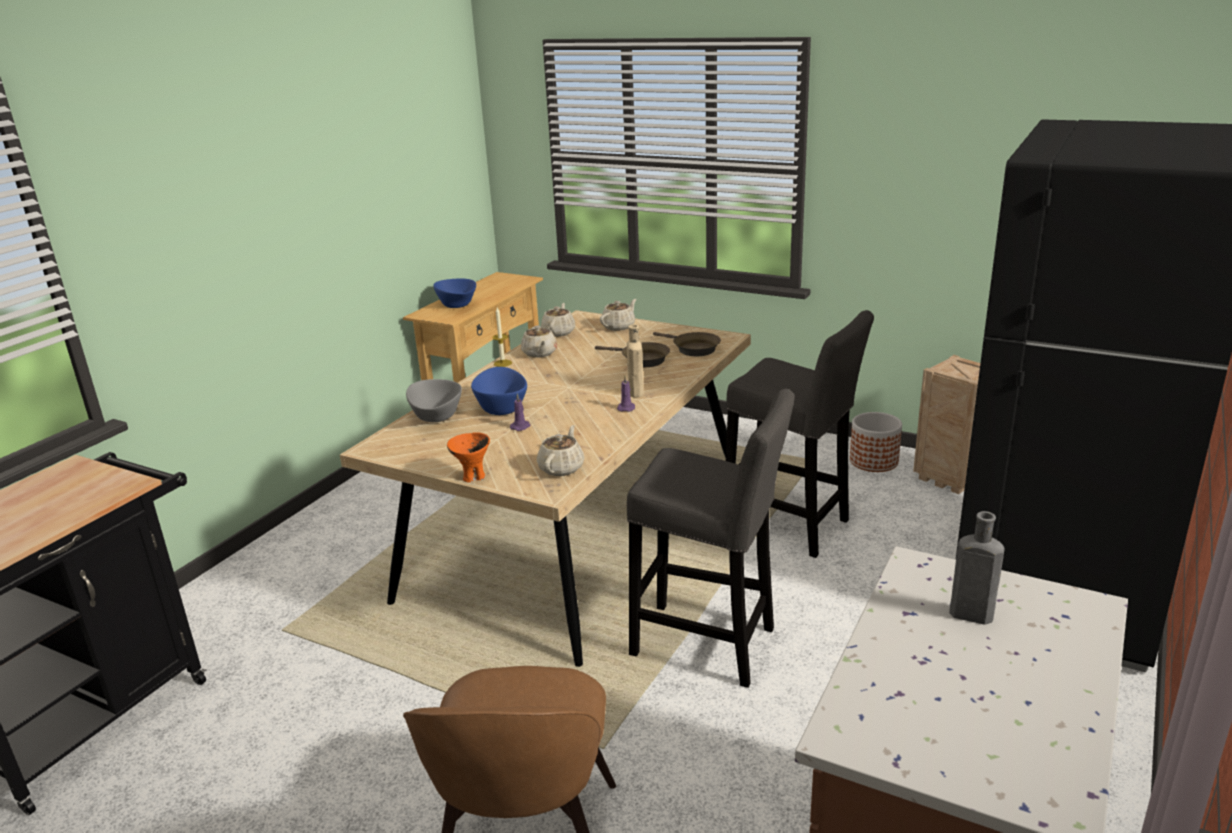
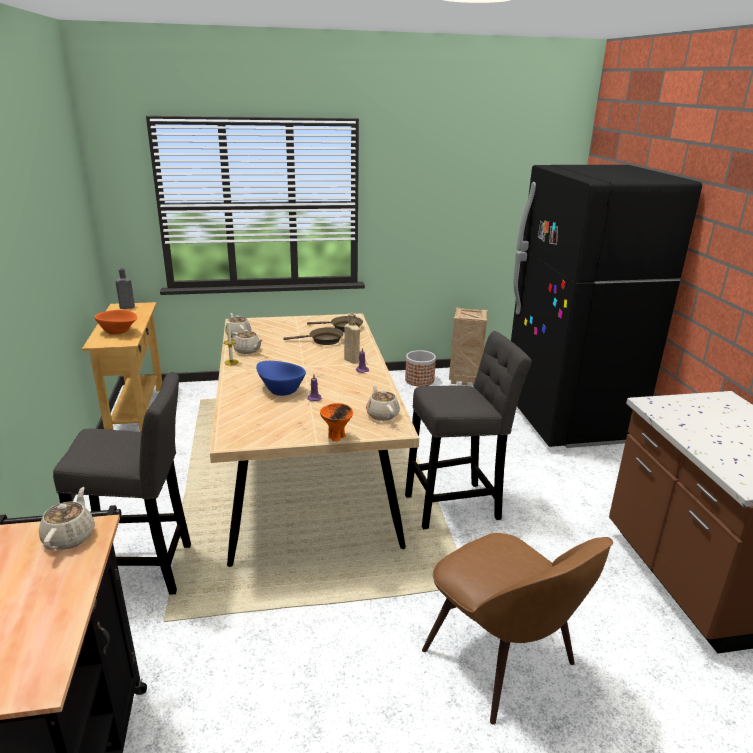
camera: 40 degrees left, 0 degrees up
(436, 419) = (245, 409): grey bowl -> none
(458, 306) = (119, 332): blue bowl -> orange bowl
(619, 326) = (274, 323): beige teapot -> beige teapot (70, 537)
(791, 526) = (420, 427): grey stool -> grey stool (143, 570)
(967, 614) = (700, 417): grey bottle -> grey bottle (126, 307)

